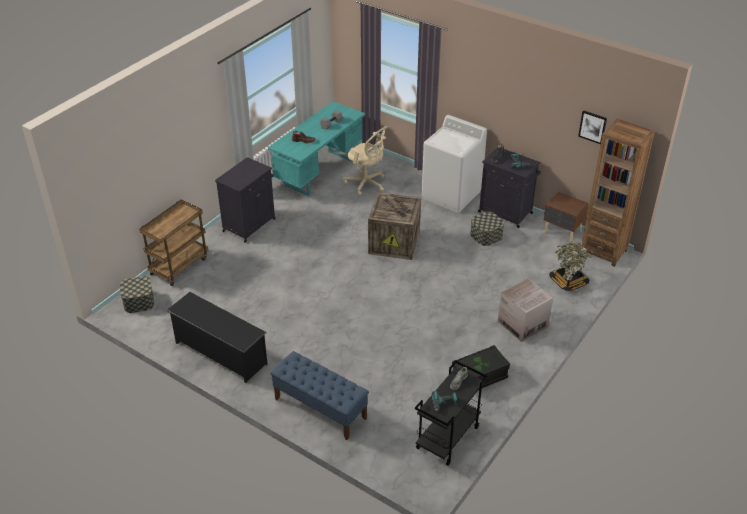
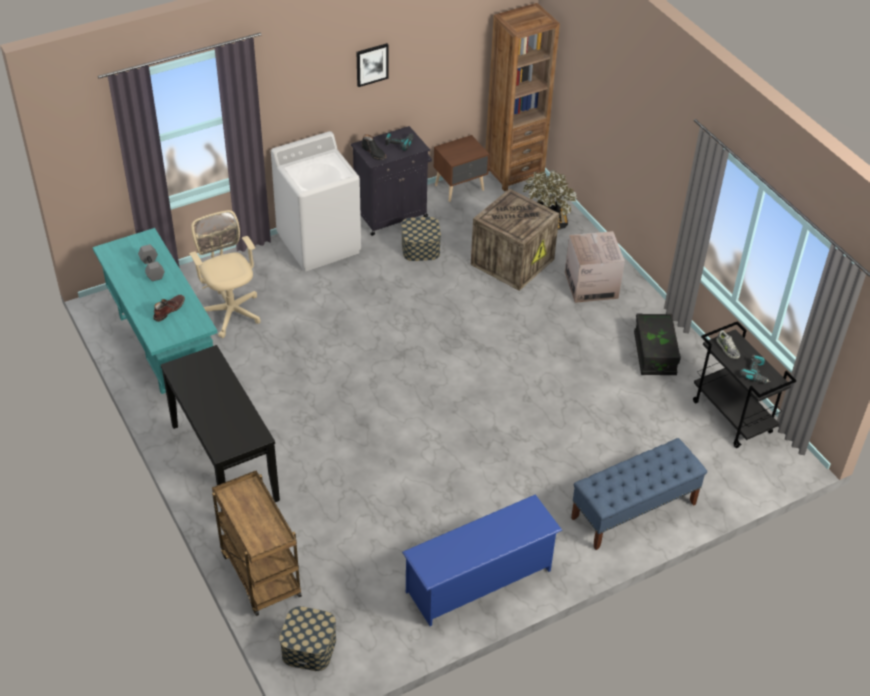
camera: 65 degrees left, 5 degrees up
(220, 353) = (479, 581): black shoe rack -> blue shoe rack
(250, 224) = (224, 462): black cabinet -> black console table
(366, 184) = (230, 310): beige office chair -> beige office chair turned 90 degrees counterclockwise
(395, 242) = (375, 330): crate -> crate (512, 261)
(592, 127) = (463, 42): picture -> picture (372, 64)

